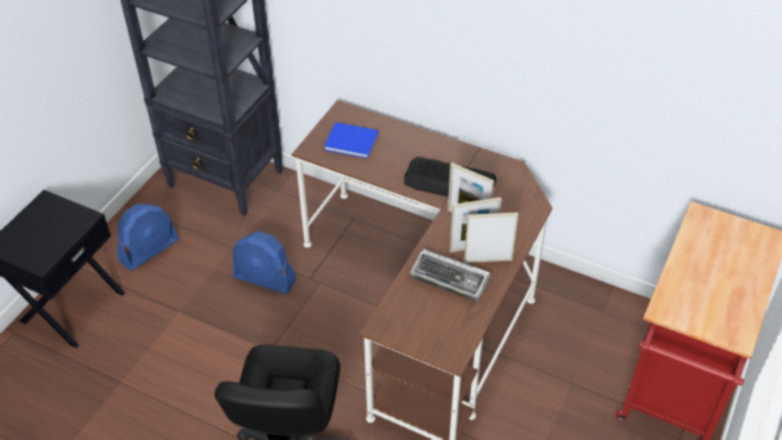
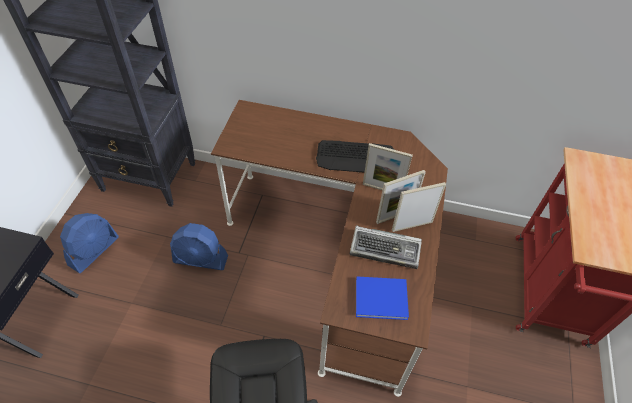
camera: 15 degrees left, 5 degrees up
(353, 142) = (262, 135): blue book -> blue book (383, 299)

